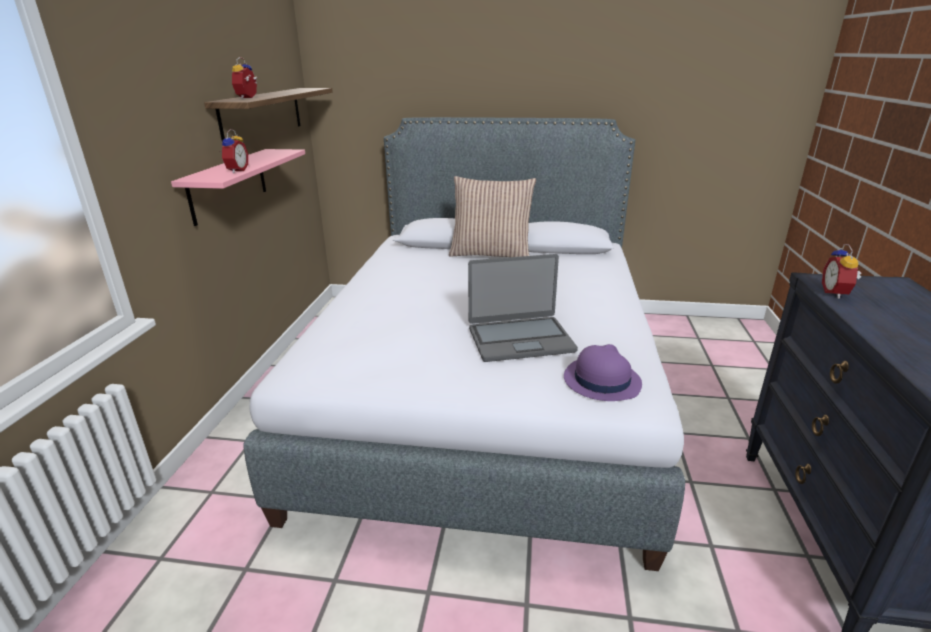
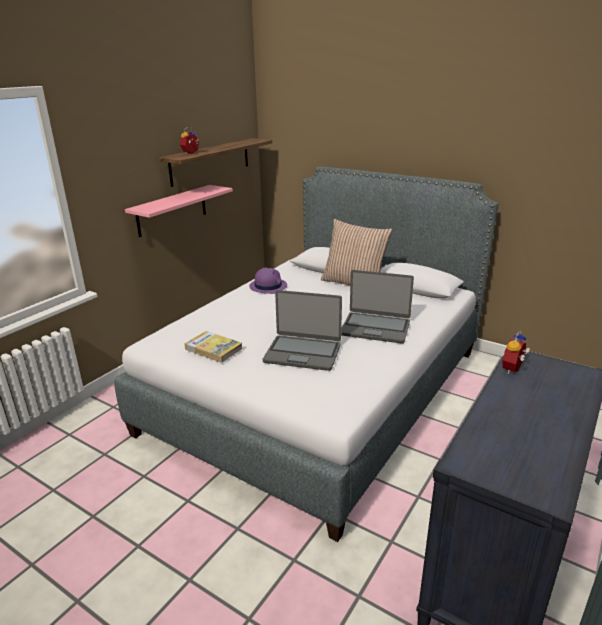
camera: 25 degrees right, 0 degrees up
(236, 171) = (167, 204): alarm clock -> none
(400, 360) = (213, 349): none -> book
(569, 295) = (375, 328): none -> laptop
(601, 380) = (325, 393): purple hat -> purple hat (268, 286)

